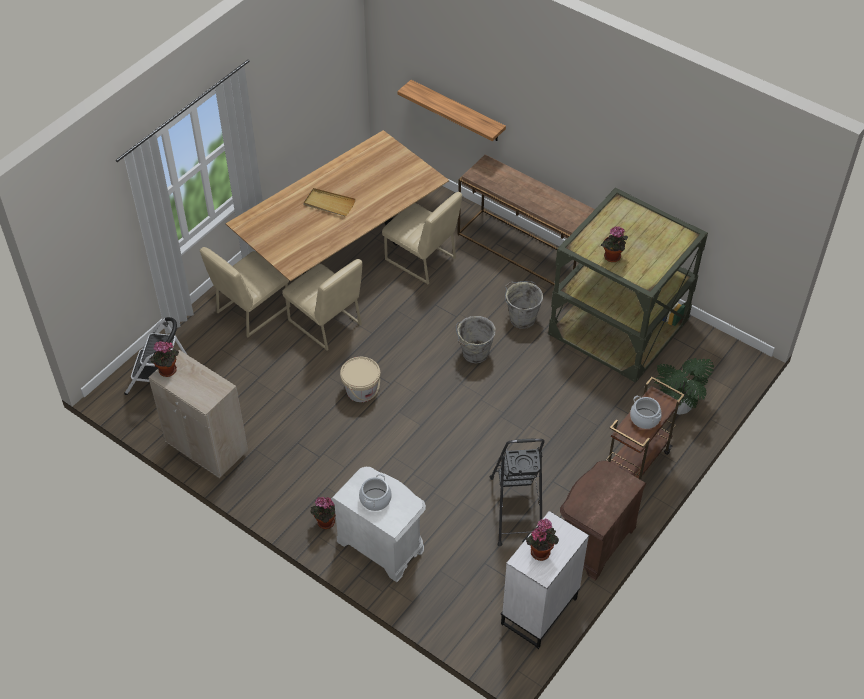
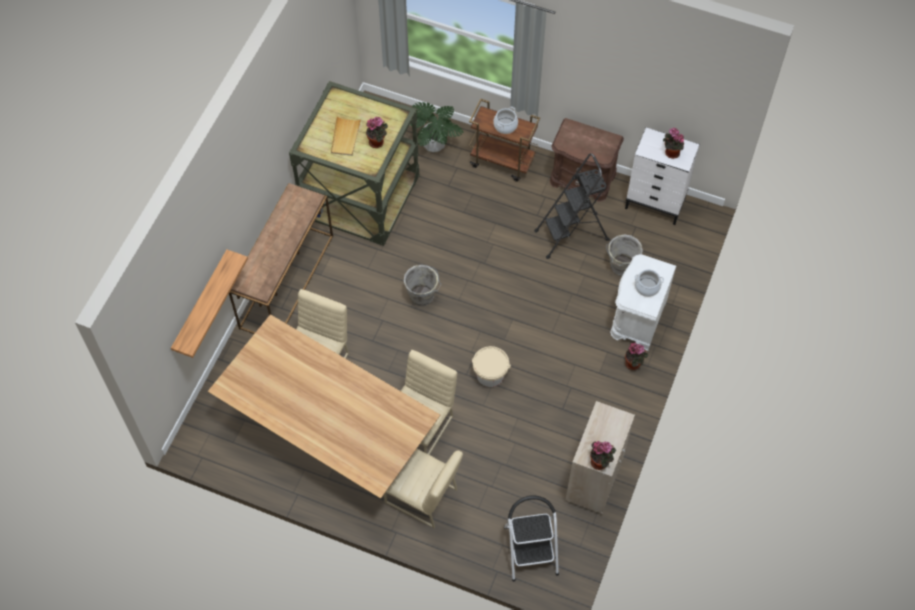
camera: 105 degrees left, 10 degrees up
(329, 204) = (329, 410): beige tray -> beige tray (345, 137)
(521, 318) = (370, 269): grey bucket -> grey bucket (621, 266)

